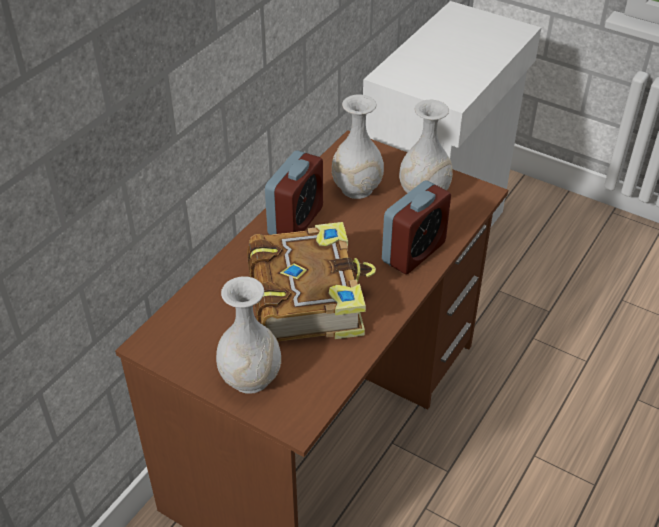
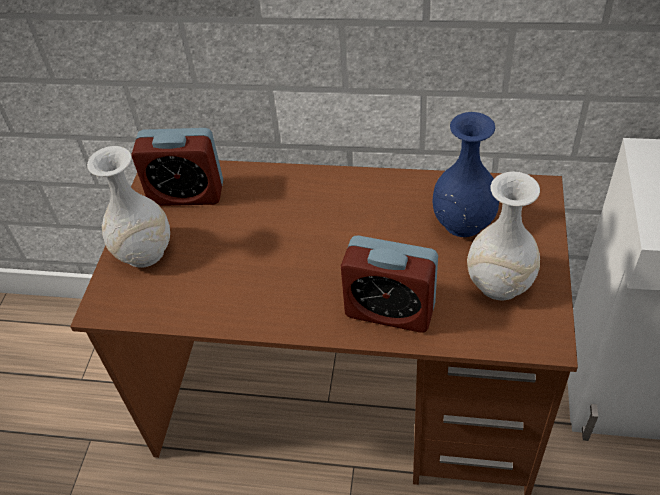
camera: 70 degrees right, 5 degrees up
(295, 221) = (375, 196): alarm clock -> alarm clock (187, 194)
(307, 297) = (269, 250): book -> none
(356, 188) = (463, 222): white vase -> blue vase

